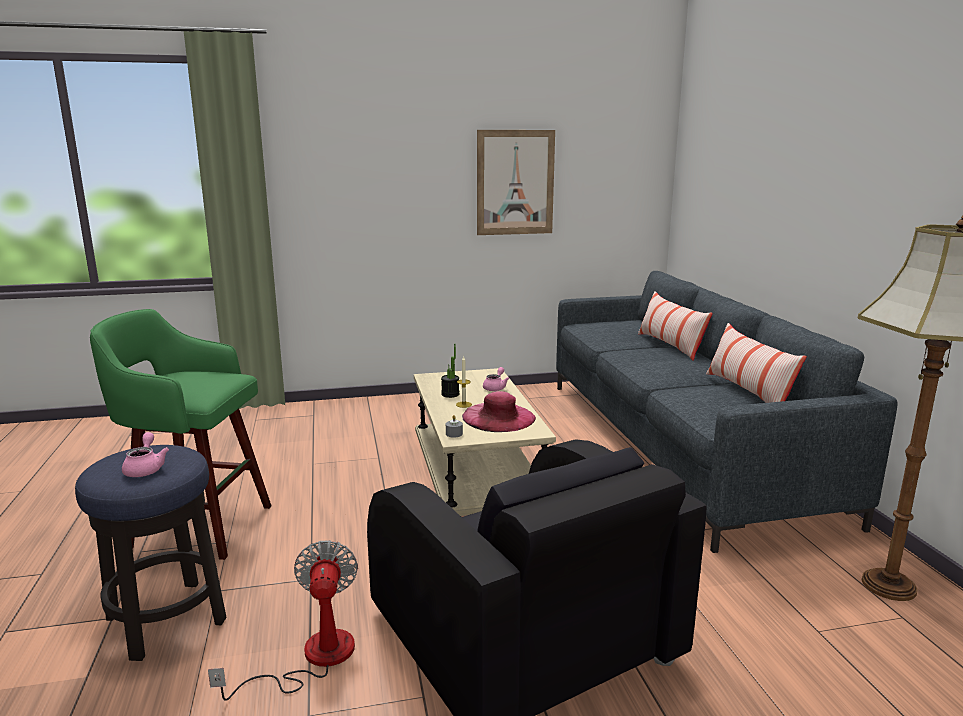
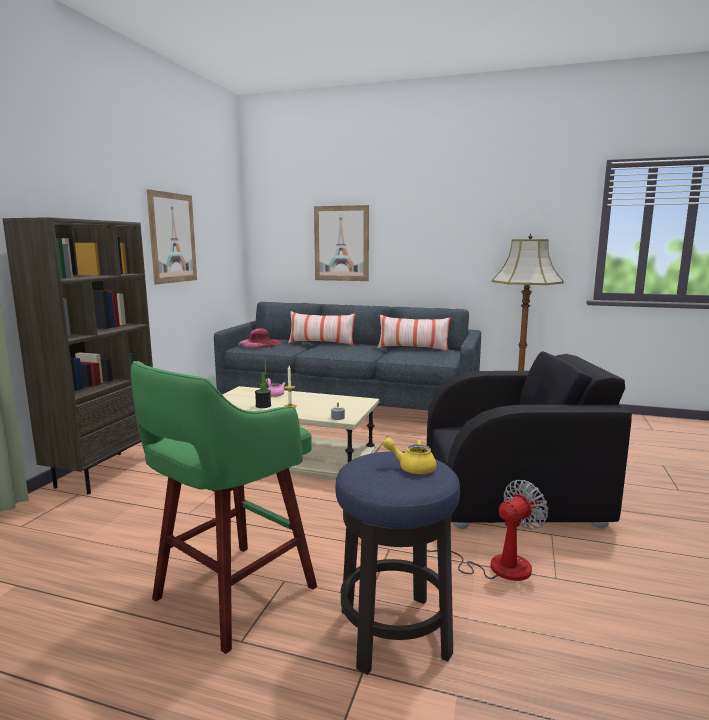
camera: 60 degrees left, 5 degrees down
(146, 468) = (412, 467): pink teapot -> yellow teapot
(312, 658) = (494, 565): fan -> fan turned 120 degrees clockwise
(358, 407) = (105, 471): none -> brown bookcase
(498, 417) = (328, 403): pink hat -> pink hat (259, 343)
(753, 198) = (341, 243): none -> picture

